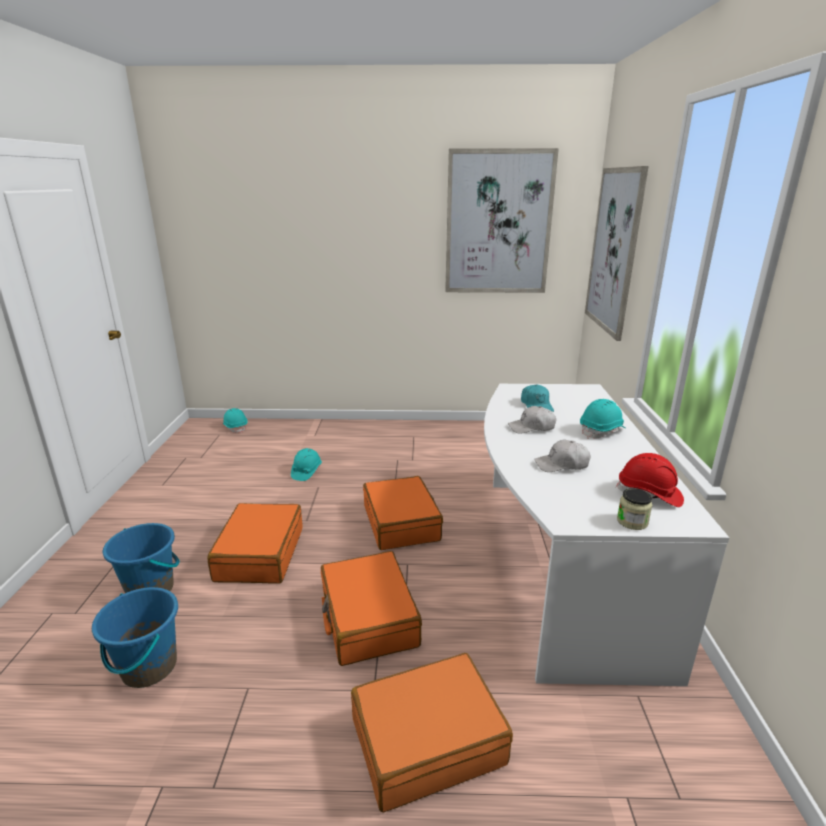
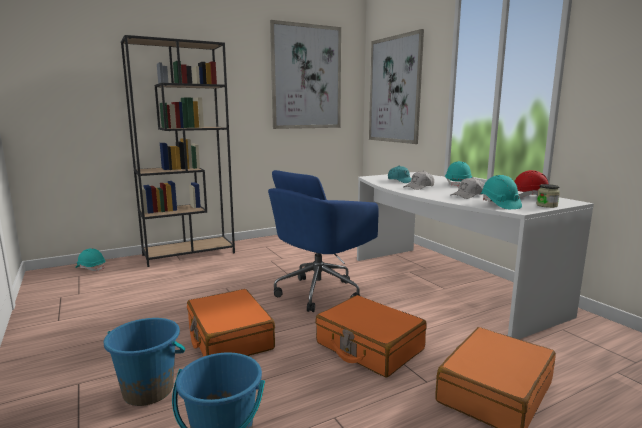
camera: 30 degrees left, 10 degrees down
(306, 472) = (203, 281): turquoise hard hat -> turquoise hard hat (499, 205)
(330, 429) = (189, 254): none -> bookcase
(401, 523) = (321, 292): orange suitcase -> blue office chair

